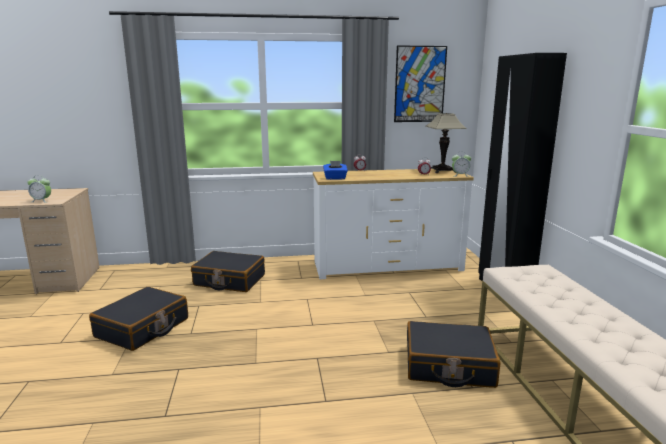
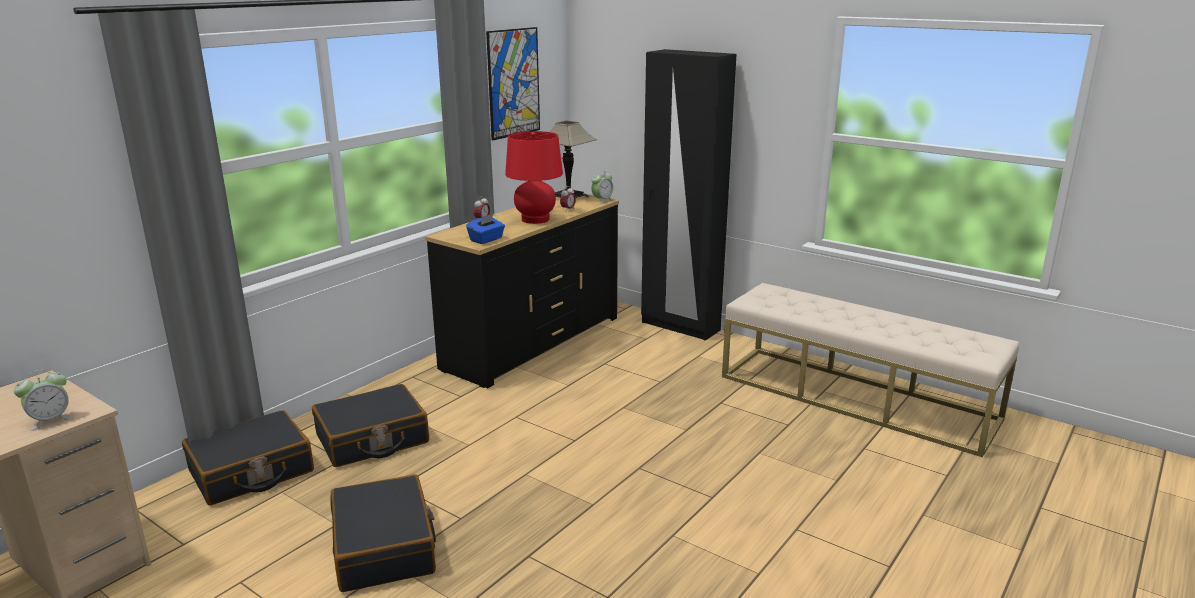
camera: 45 degrees left, 5 degrees up
(387, 266) = (532, 343): white dresser -> black dresser
(389, 176) = (535, 219): none -> red table lamp
(448, 366) = (748, 417): black suitcase -> black suitcase (251, 472)

